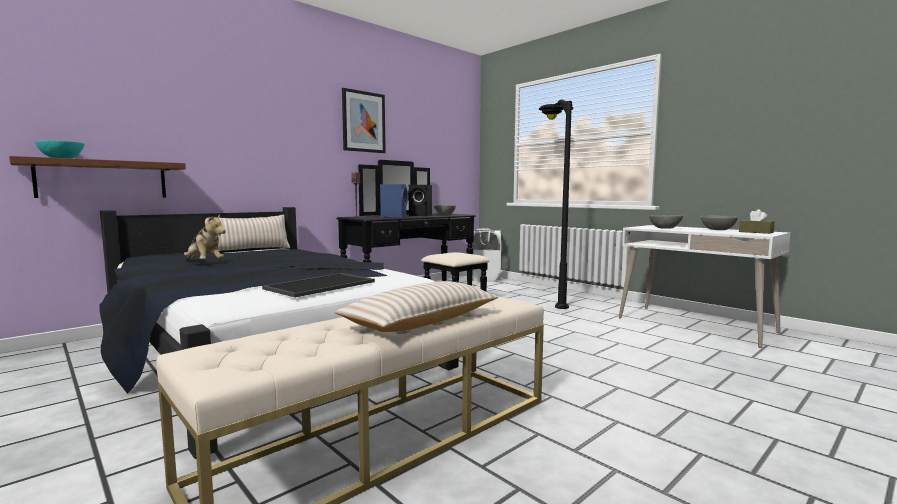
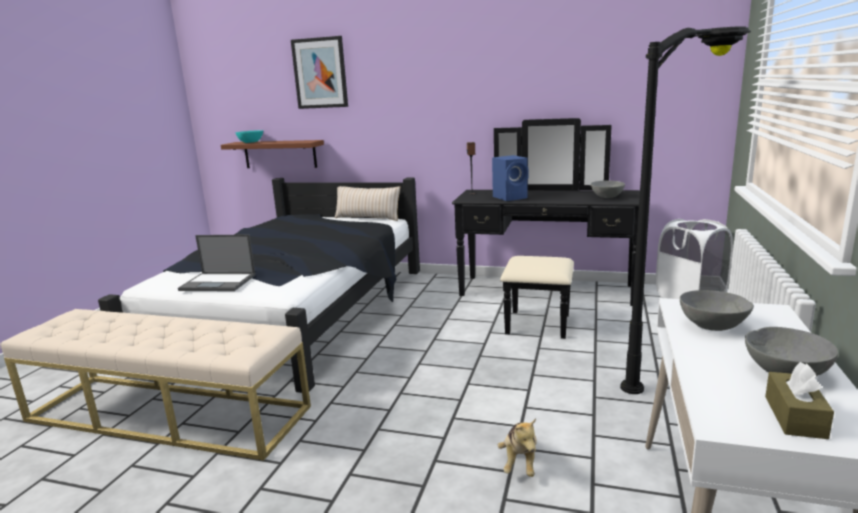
camera: 60 degrees right, 10 degrees up
(204, 263) = (271, 235): plush toy -> plush toy (520, 463)
(320, 285) = (219, 282): tray -> laptop
(363, 122) = (506, 73): picture -> picture (320, 73)
(421, 215) = (553, 198): black speaker -> none
(421, 322) = (155, 341): beige pillow -> none

